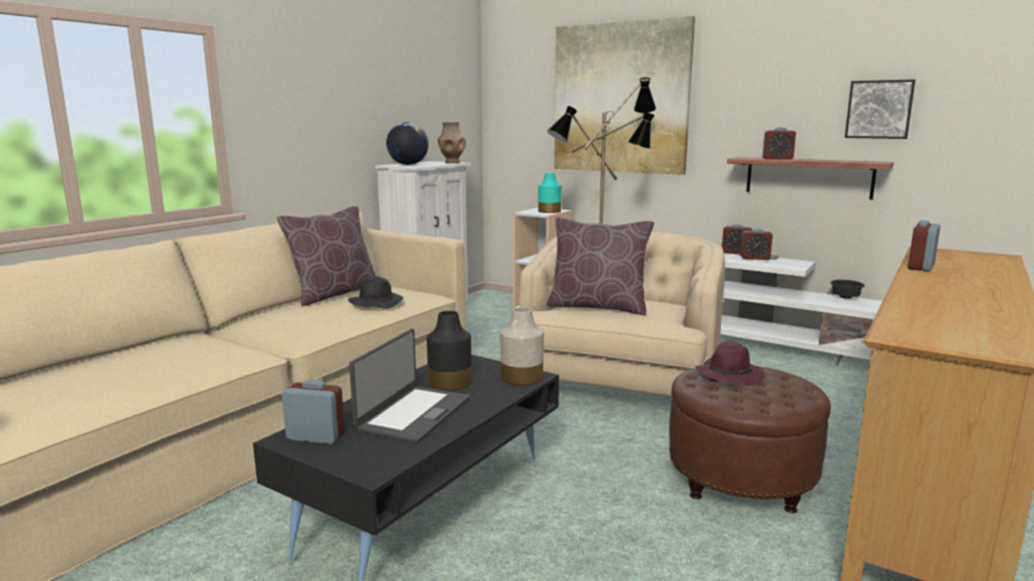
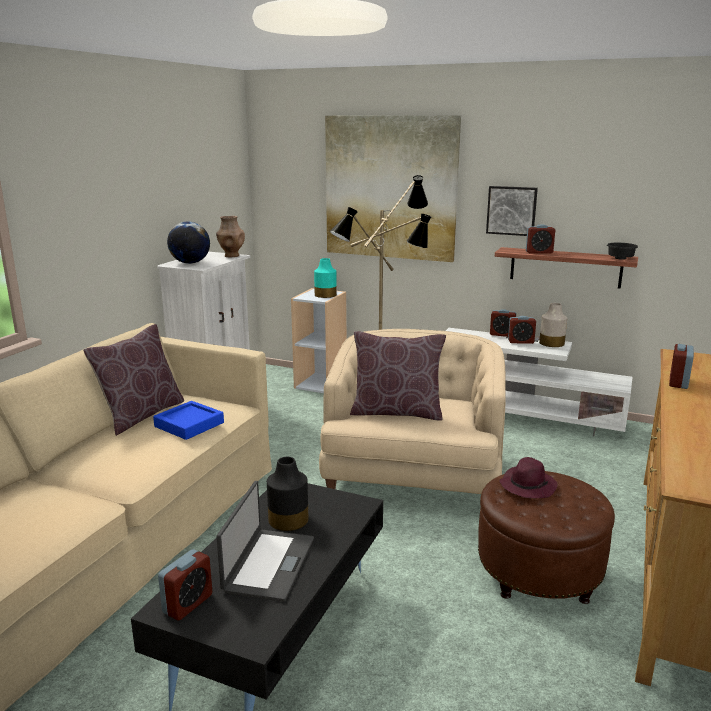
camera: 10 degrees left, 5 degrees up
(315, 437) = (188, 604): alarm clock -> alarm clock turned 120 degrees clockwise
(377, 303) = (189, 425): black hat -> blue tray
(521, 377) = (351, 507): beige vase -> beige vase (551, 343)
(846, 297) = (599, 374): black bowl -> black bowl (621, 259)
(879, 109) = (626, 210): picture -> picture (511, 210)

